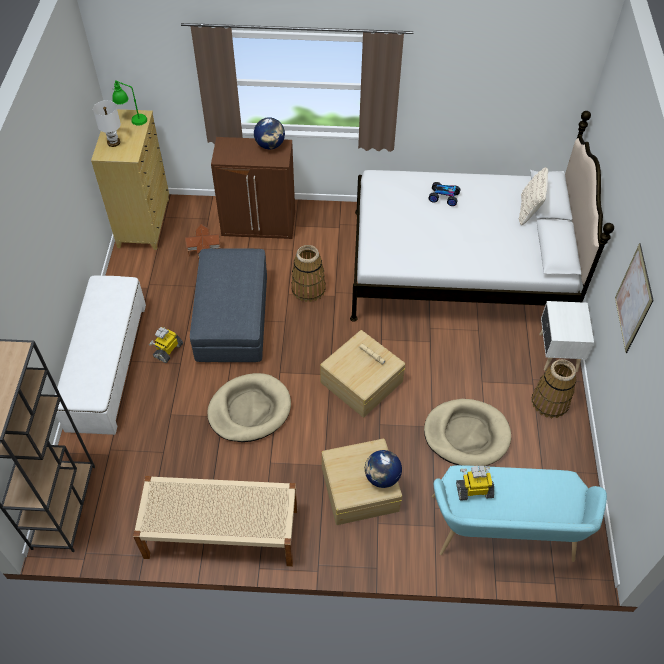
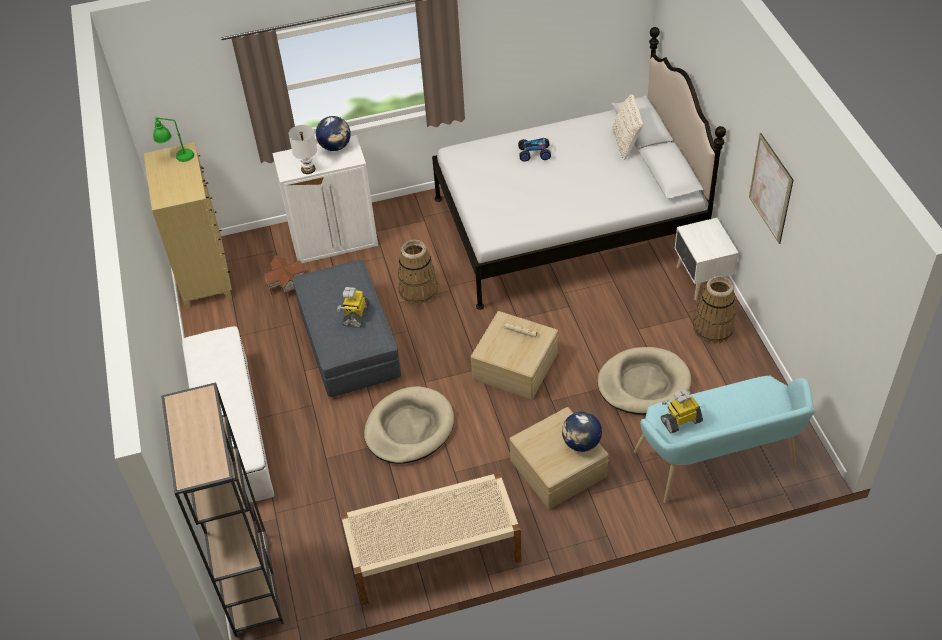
camera: 15 degrees left, 5 degrees down
(113, 142) = (167, 185): white table lamp -> white table lamp (308, 169)
(168, 350) = (293, 396): toy robot -> toy robot (355, 315)
(259, 223) = (334, 240): brown cabinet -> white cabinet

